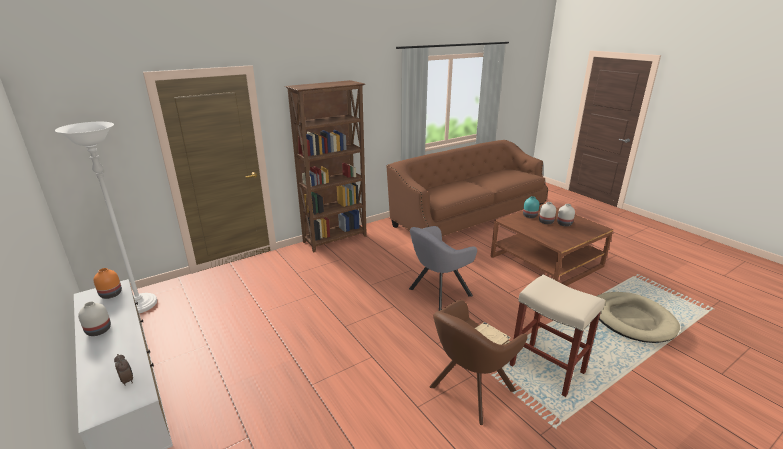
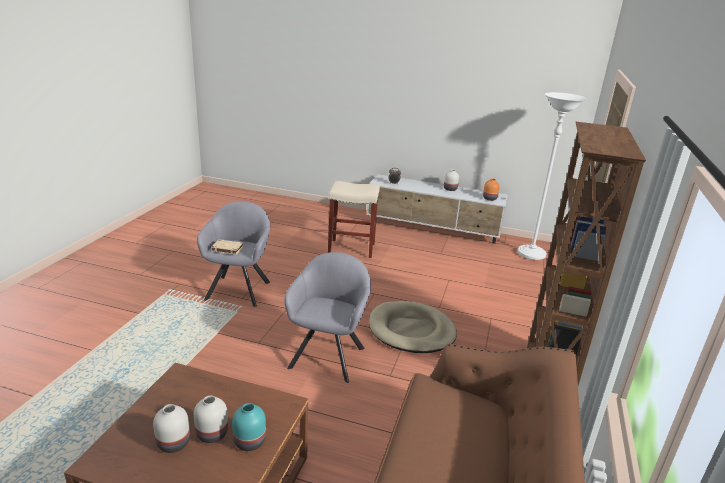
camera: 140 degrees right, 0 degrees up
(469, 391) = (239, 288): brown armchair -> grey armchair
(545, 368) = (181, 322): beige stool -> beige stool (352, 248)
(632, 319) = (68, 417): beige dog bed -> beige dog bed (411, 330)

